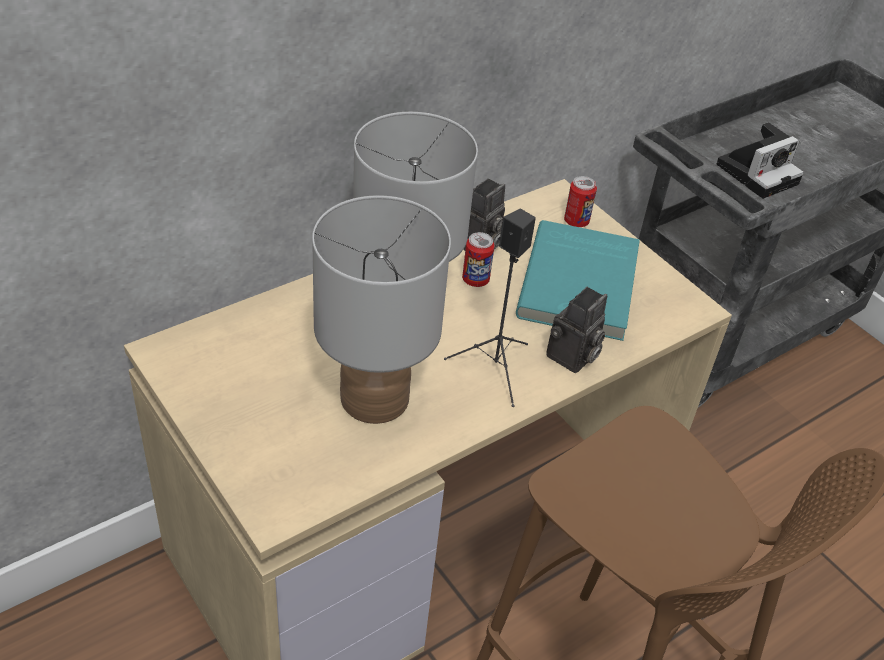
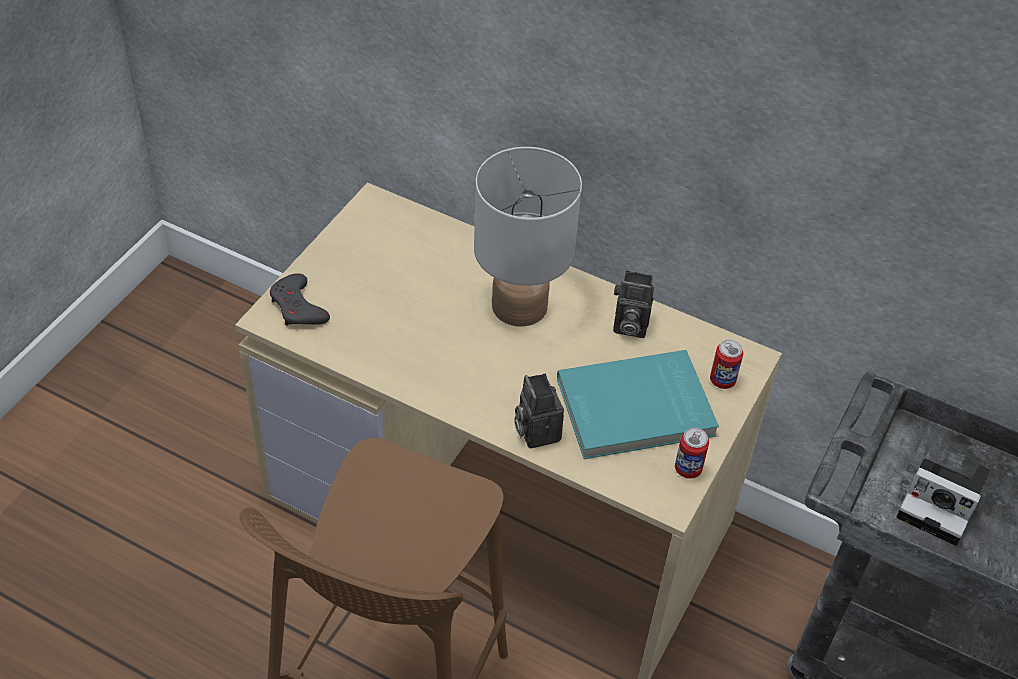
camera: 65 degrees right, 5 degrees up
(277, 479) = (298, 307): none -> grey game controller
(376, 399) = (406, 328): grey table lamp -> none
(475, 280) = (583, 338): can -> can (688, 469)
(495, 370) = (486, 386): black speaker -> none
(572, 358) = (535, 430): camera -> camera turned 60 degrees clockwise

